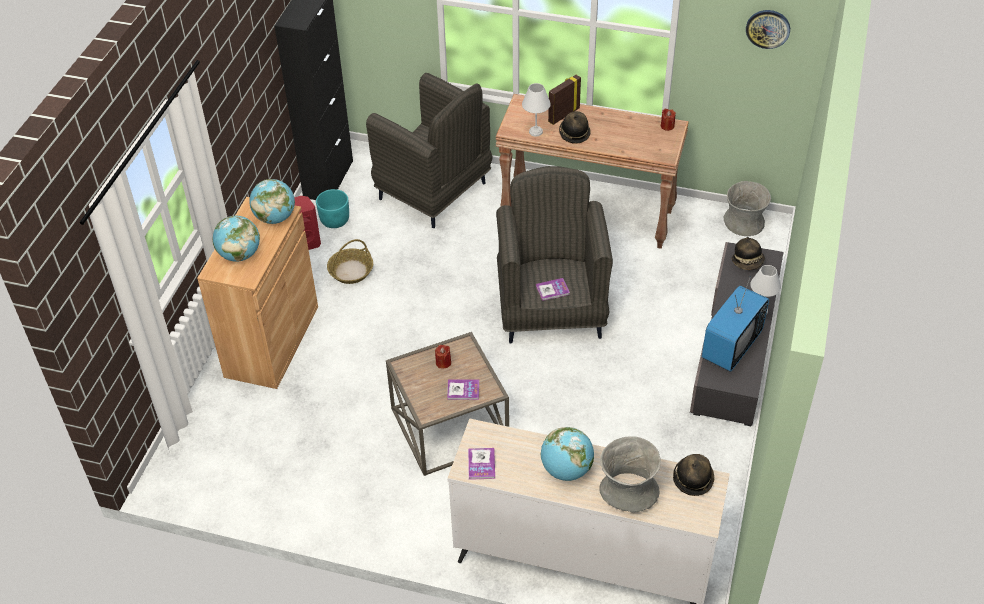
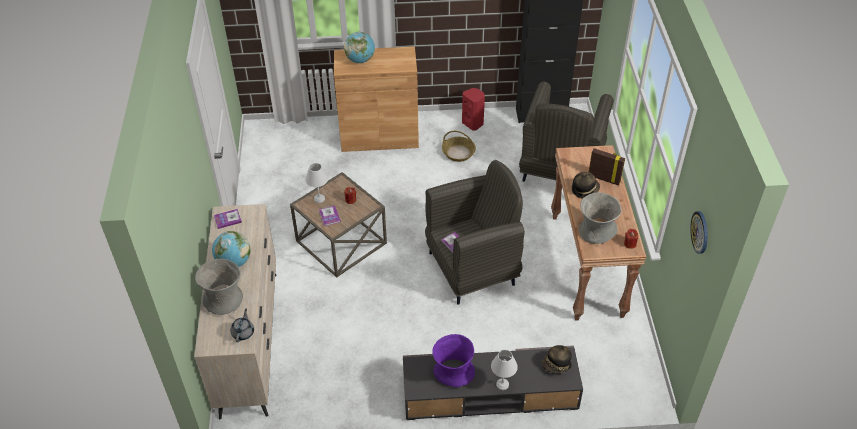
camera: 70 degrees right, 0 degrees up
(275, 218) = (400, 64): globe -> none
(335, 220) = (502, 130): turquoise planter -> none
(536, 131) = (574, 168): white table lamp -> white table lamp (319, 199)
(693, 479) = (243, 332): hat -> grey teapot
(731, 346) = (453, 371): television -> purple vase
(743, 223) = (638, 372): grey vase -> grey vase (596, 231)

